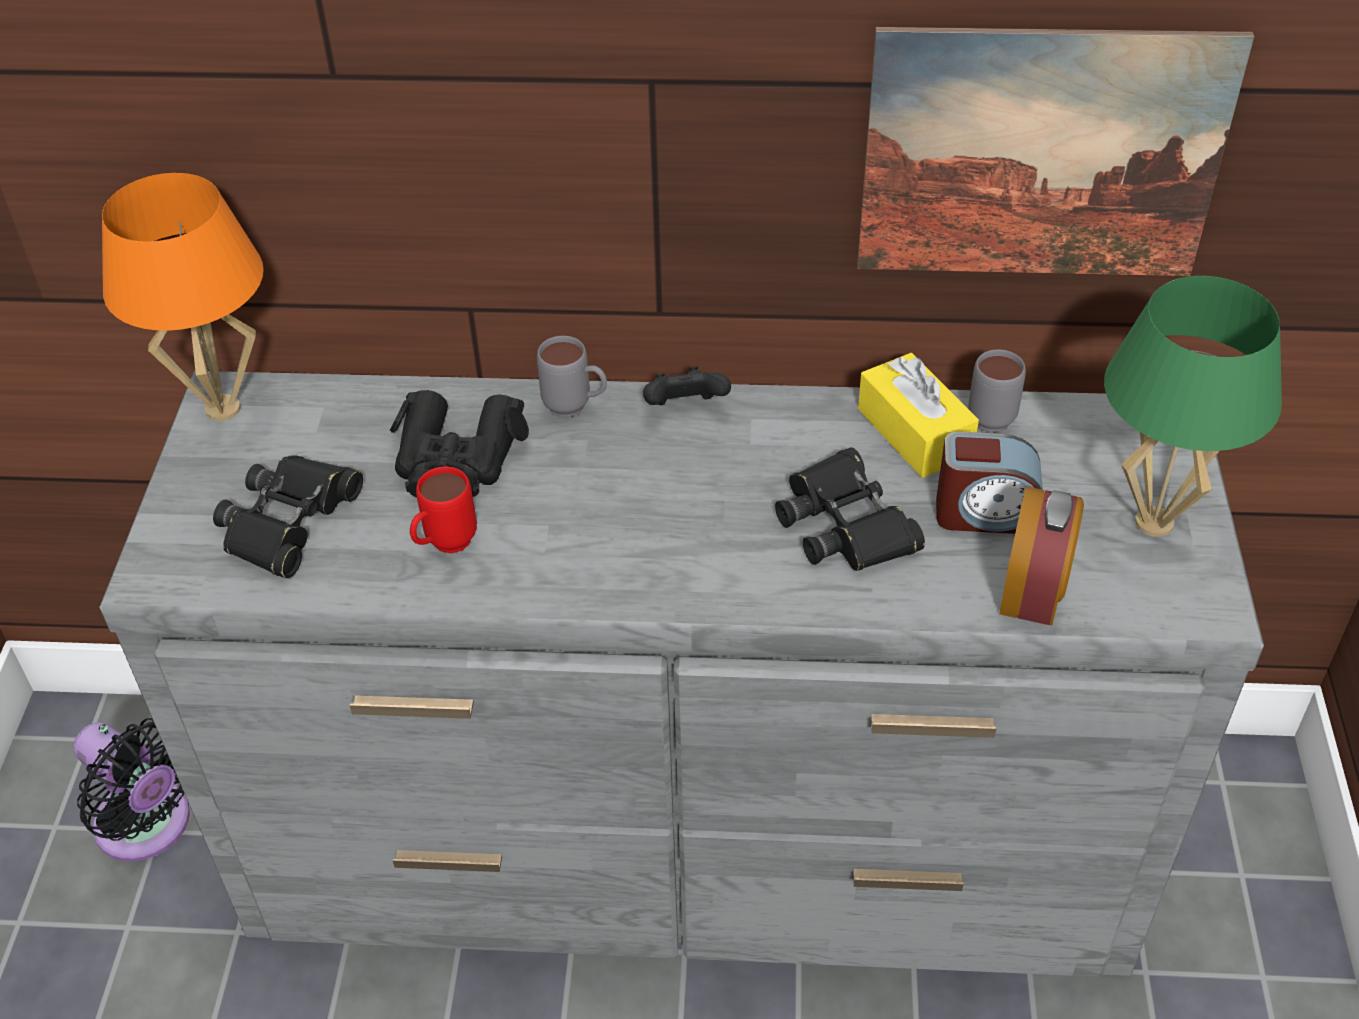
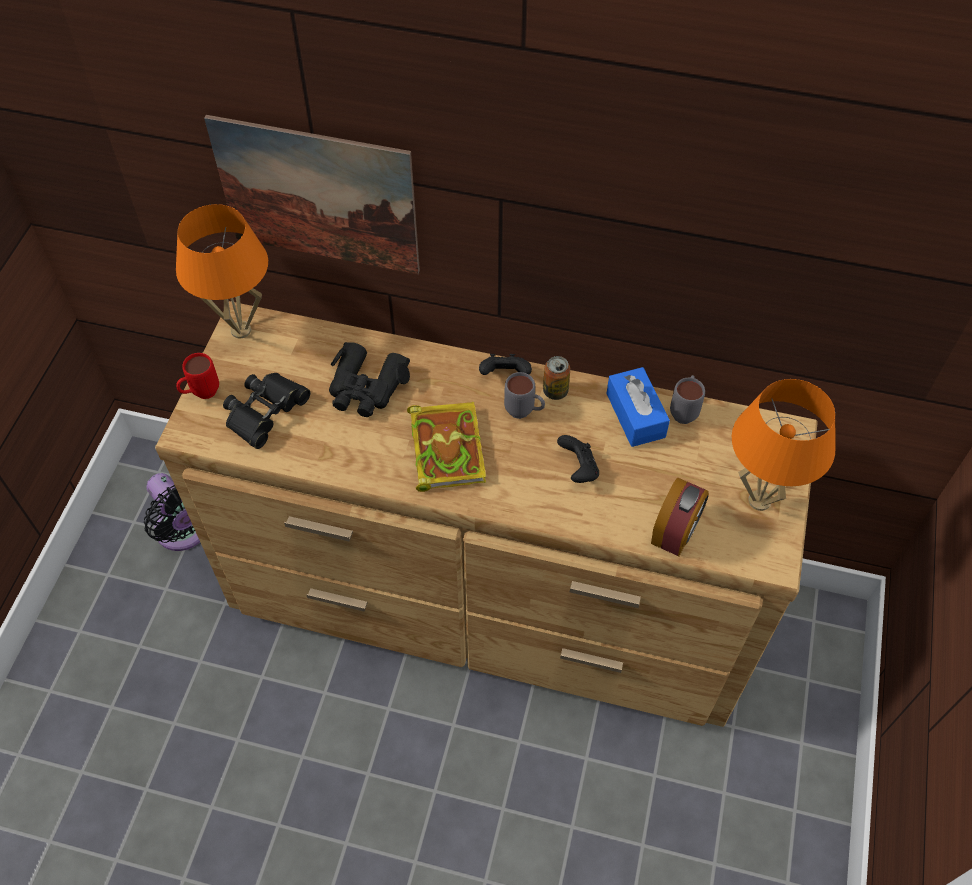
camera: 10 degrees right, 10 degrees up
(444, 546) = (348, 443): red mug -> red mug (201, 394)
(576, 409) = (441, 365): grey mug -> grey mug (524, 413)
(612, 526) = (445, 447): none -> book
(691, 842) = (488, 598): grey dresser -> brown dresser
(774, 418) = (555, 391): none -> can
(845, 524) = (578, 469): black binoculars -> black game controller
(914, 432) = (635, 415): yellow tissue box -> blue tissue box
(985, 513) = (662, 477): alarm clock -> none
(1041, 155) = (729, 278): picture -> picture (318, 196)
(1155, 522) = (760, 501): green table lamp -> orange table lamp

